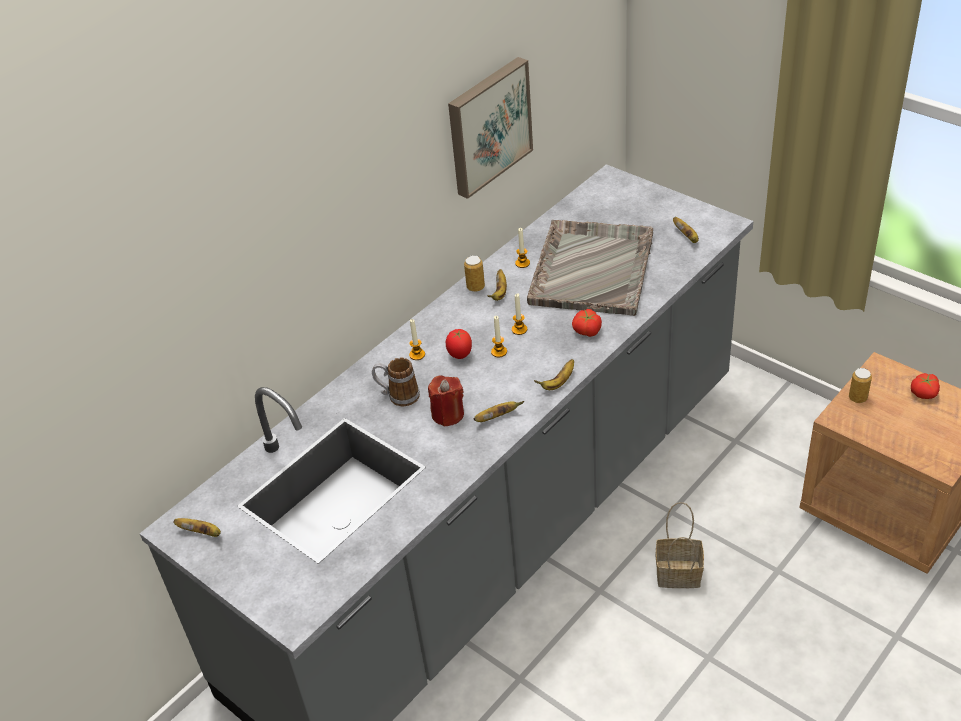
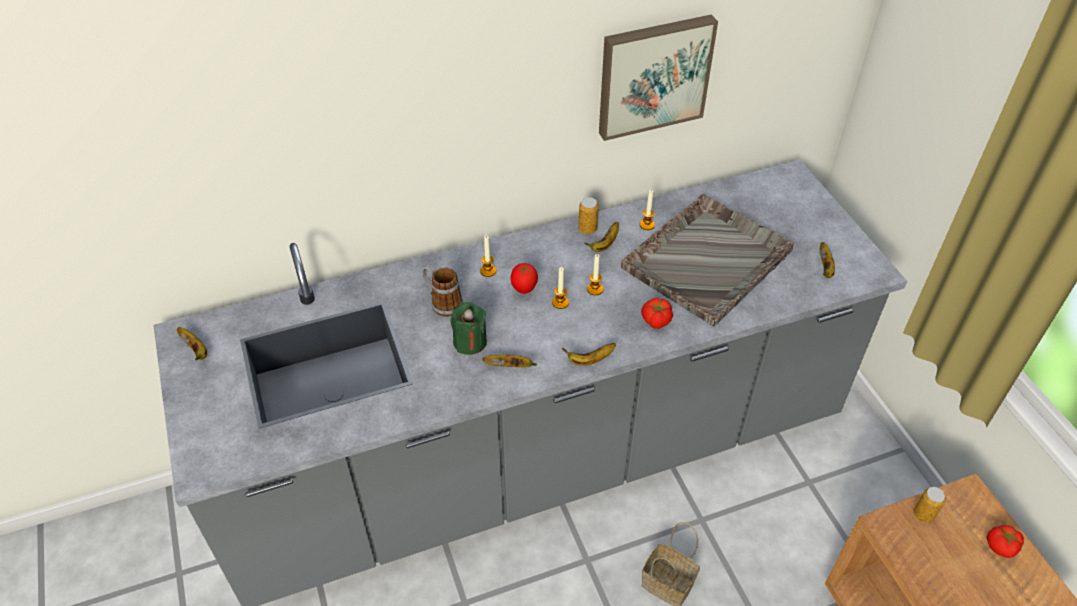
camera: 25 degrees right, 5 degrees up
(448, 414) = (470, 342): red candle -> green candle

